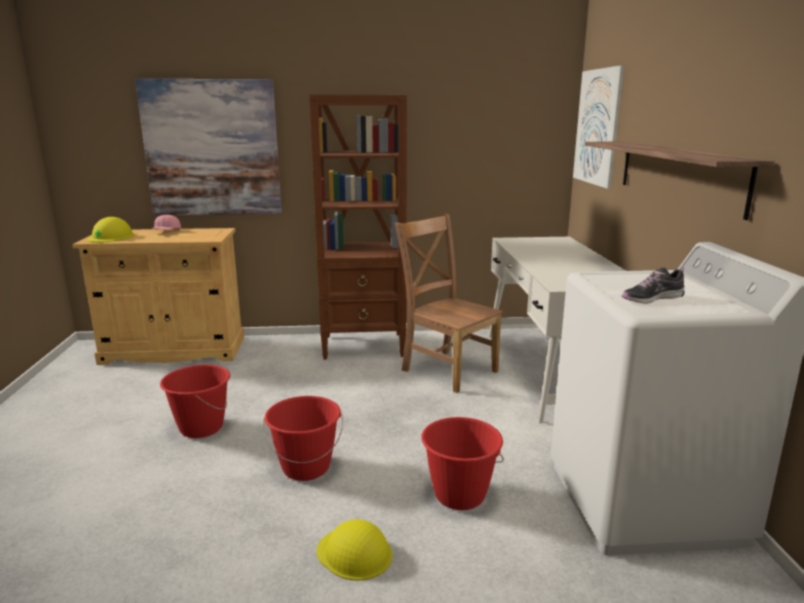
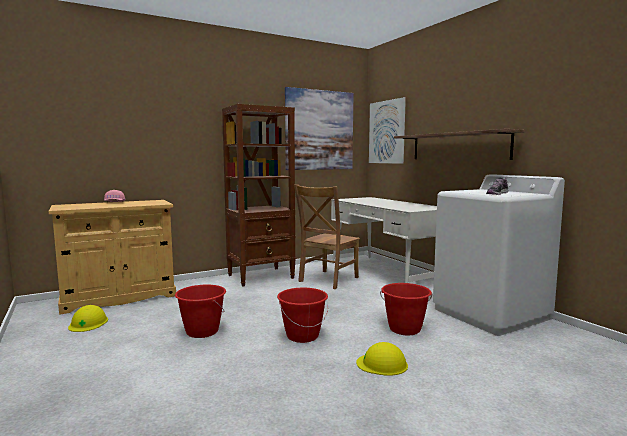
camera: 25 degrees left, 10 degrees down
(111, 237) = (74, 206): yellow hard hat -> yellow hard hat (88, 323)
(212, 148) = (147, 142): picture -> picture (319, 130)
(447, 369) = (327, 280): brown chair -> brown chair turned 75 degrees counterclockwise

